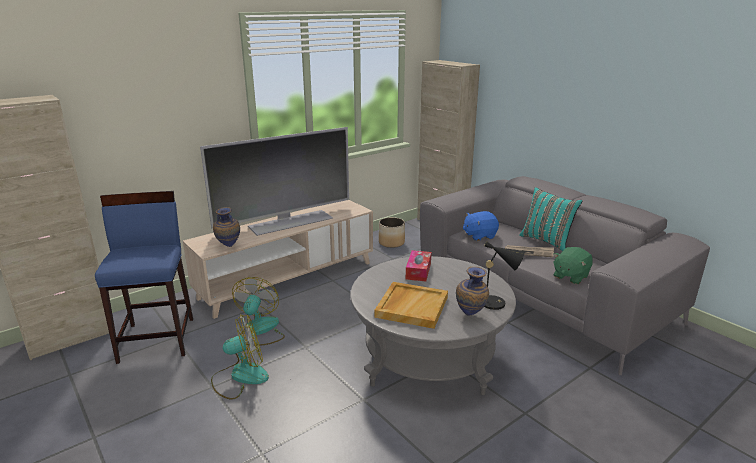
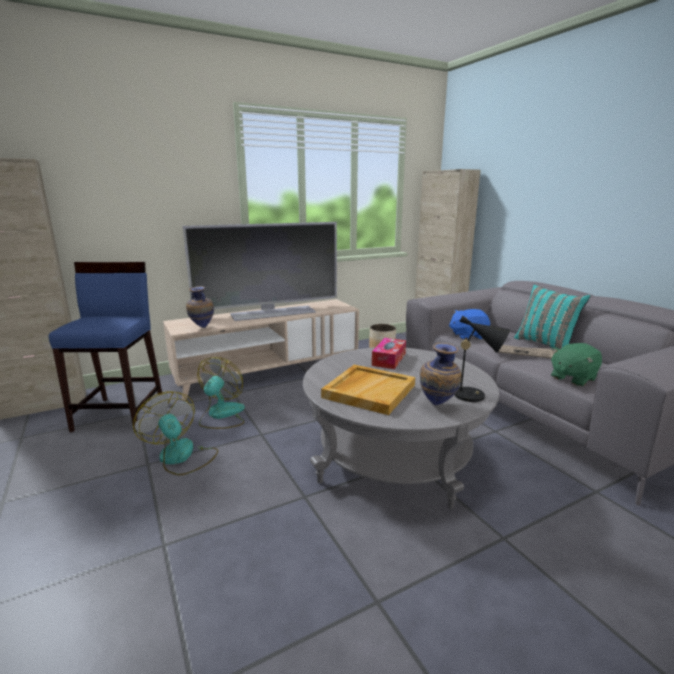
camera: 10 degrees right, 5 degrees down
(240, 377) = (181, 457): fan -> fan turned 120 degrees counterclockwise

